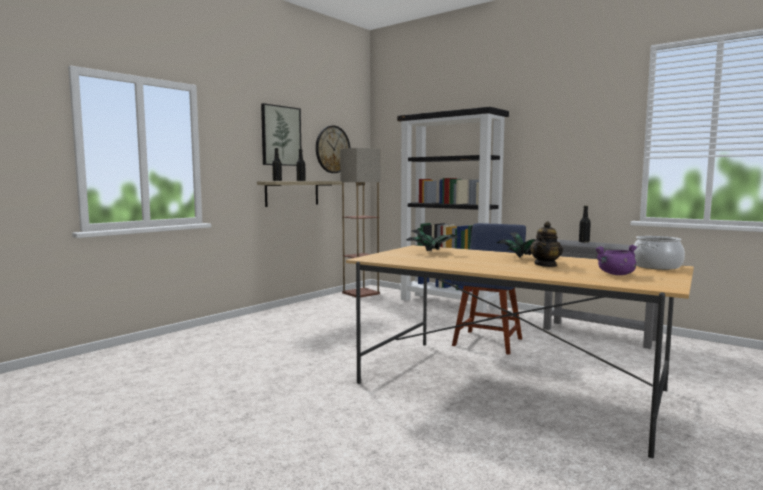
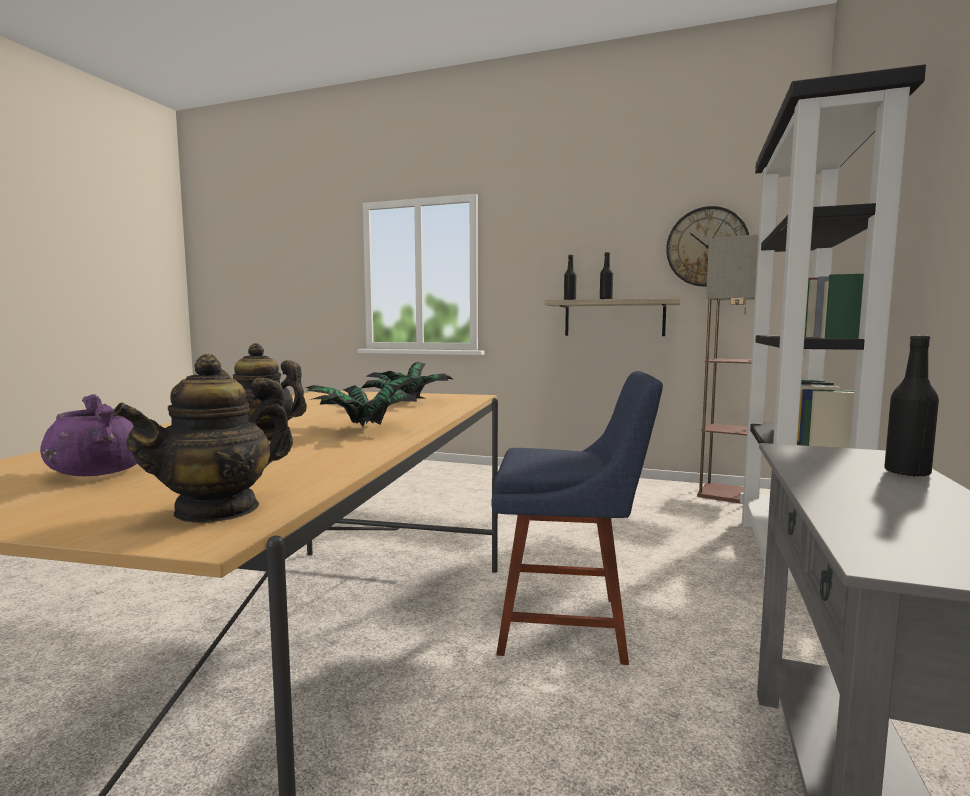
camera: 70 degrees right, 0 degrees up
(280, 136) = (597, 237): picture -> none
(656, 266) = (218, 510): cooking pot -> teapot

